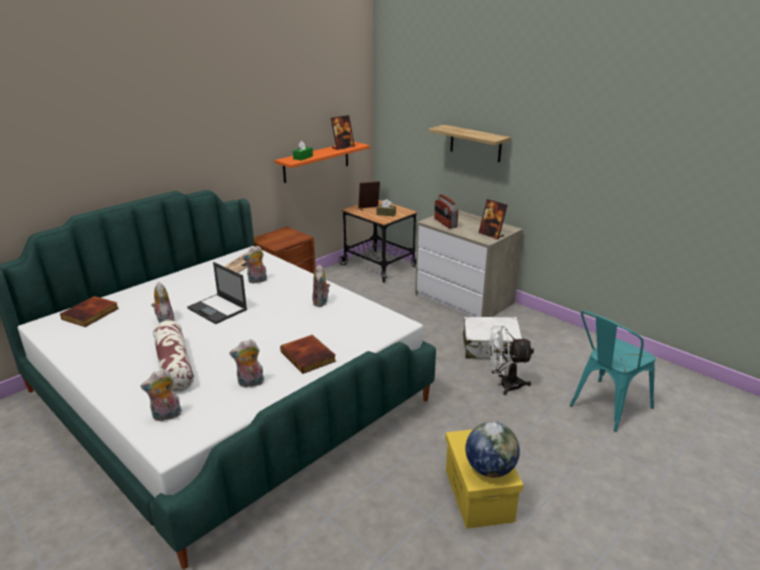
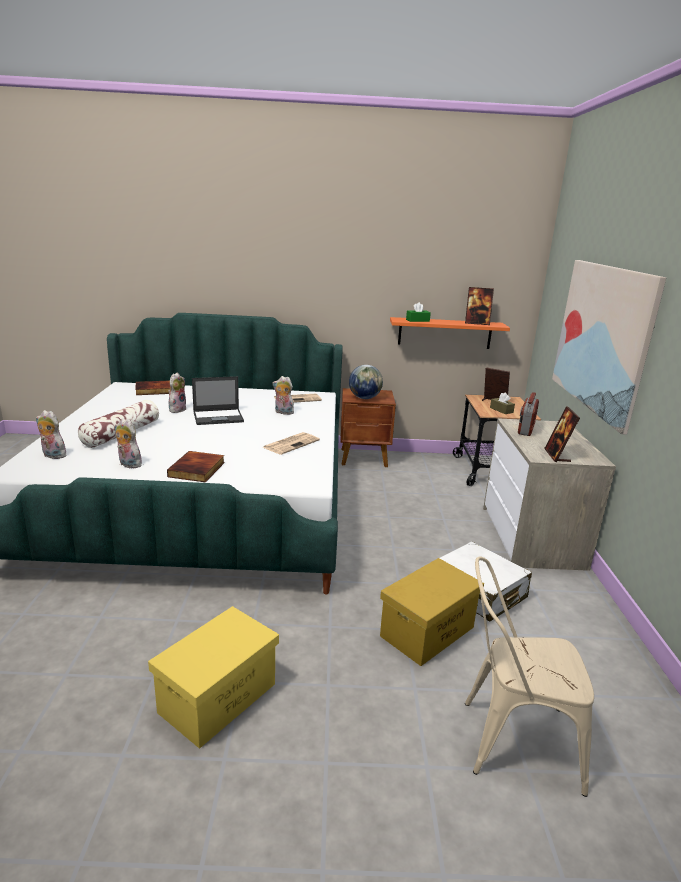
camera: 45 degrees right, 5 degrees down
(218, 309) = (219, 417): laptop -> laptop turned 105 degrees counterclockwise
(321, 302) = (291, 443): plush toy -> newspaper
(475, 143) = (601, 338): shelf -> picture
(490, 469) = (198, 661): globe -> globe (364, 398)
(504, 384) = (427, 632): white fan -> yellow storage box
(605, 408) = (509, 740): turquoise chair -> beige chair

